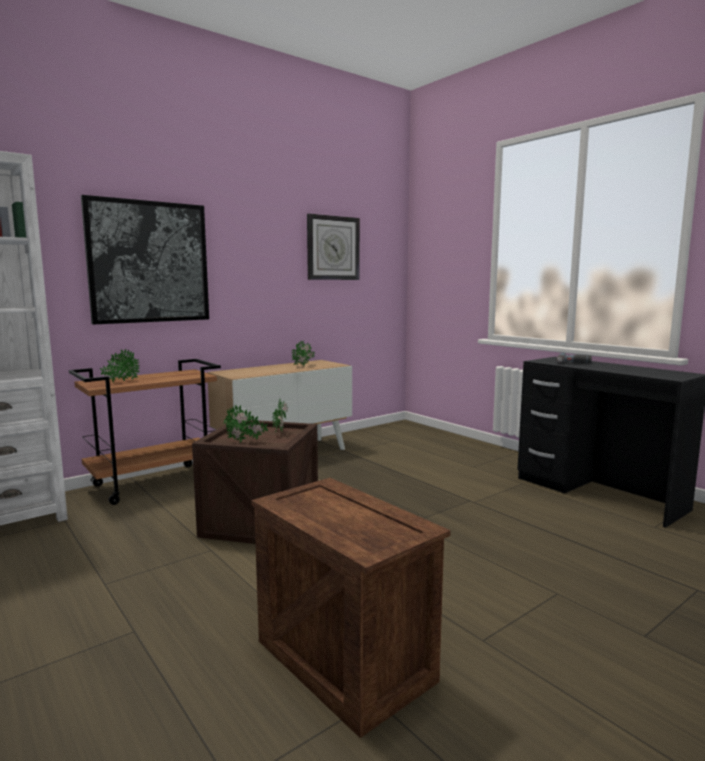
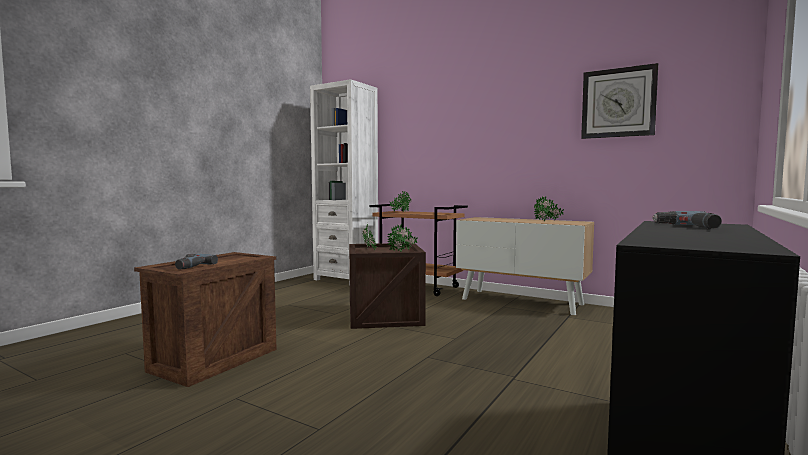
camera: 70 degrees right, 5 degrees down
(149, 262) = (441, 134): picture -> none
(384, 525) = (189, 266): none -> power drill

